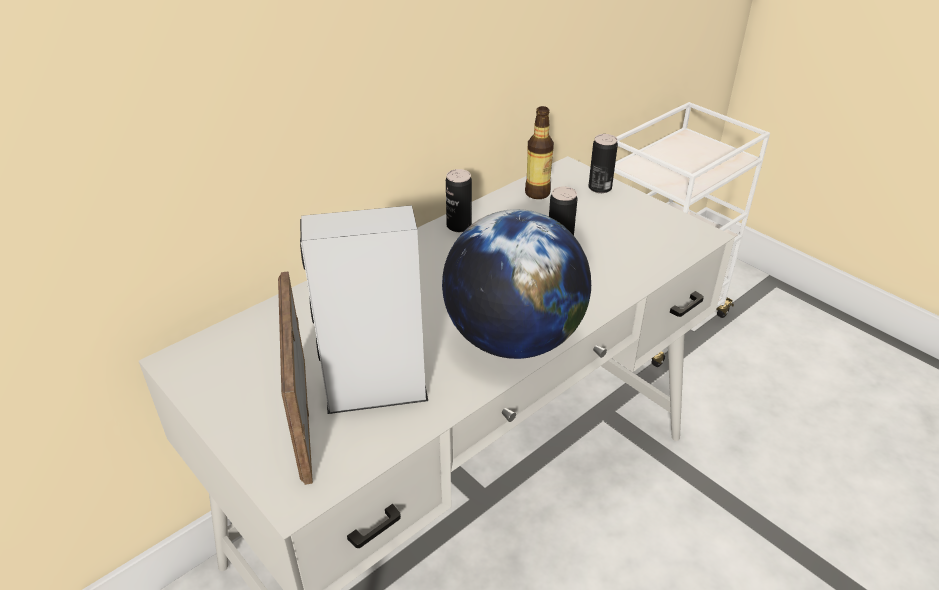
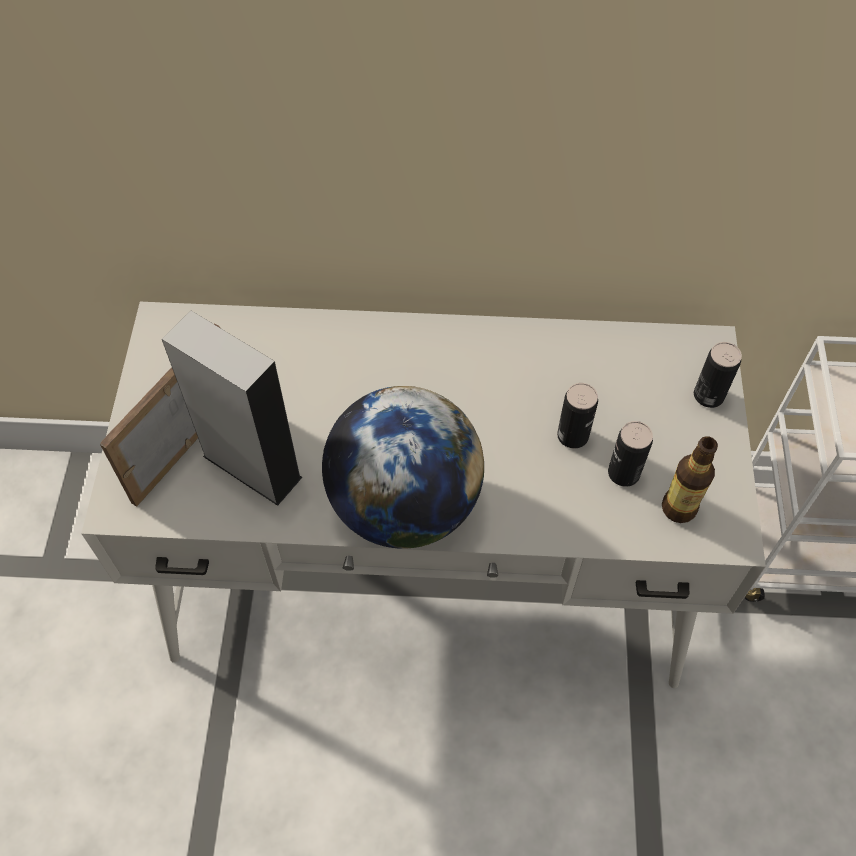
camera: 45 degrees right, 20 degrees up
(459, 226) = (510, 342): can -> can (623, 473)
(537, 193) = (635, 355): bottle -> bottle (679, 508)

